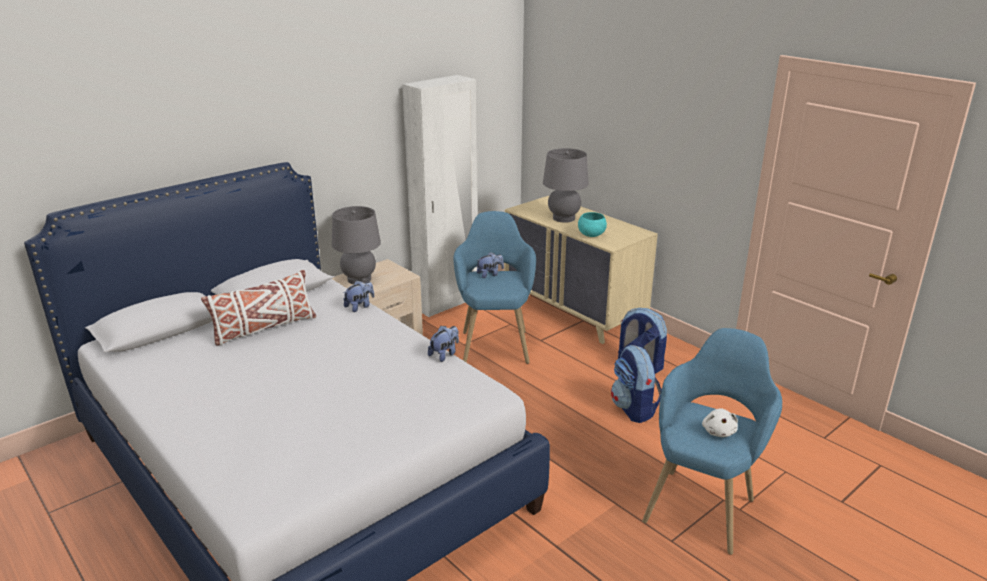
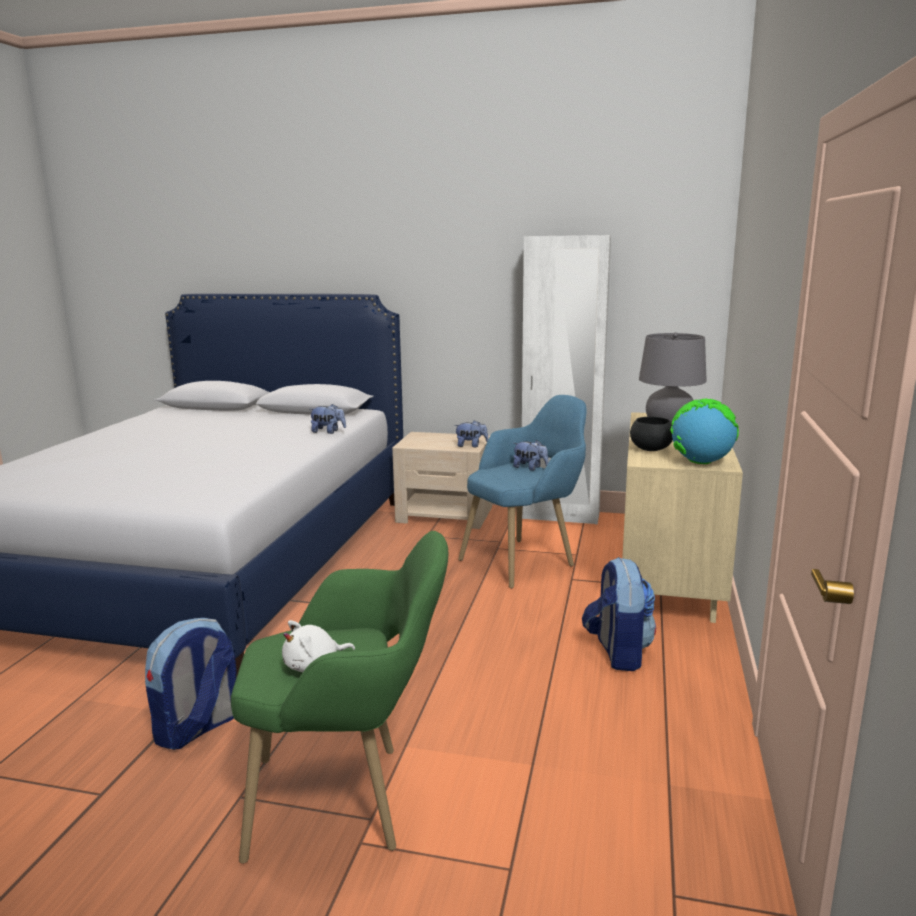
camera: 55 degrees right, 10 degrees down
(264, 328) = (250, 422): white pillow -> none
(359, 279) = (433, 439): grey table lamp -> none
(444, 354) = (272, 473): plush toy -> plush toy (471, 445)
(591, 235) = (650, 449): turquoise bowl -> black bowl
(630, 234) = (700, 462): none -> globe
(634, 409) = (508, 680): backpack -> backpack (197, 728)
(703, 501) = (350, 800): blue armchair -> green armchair

